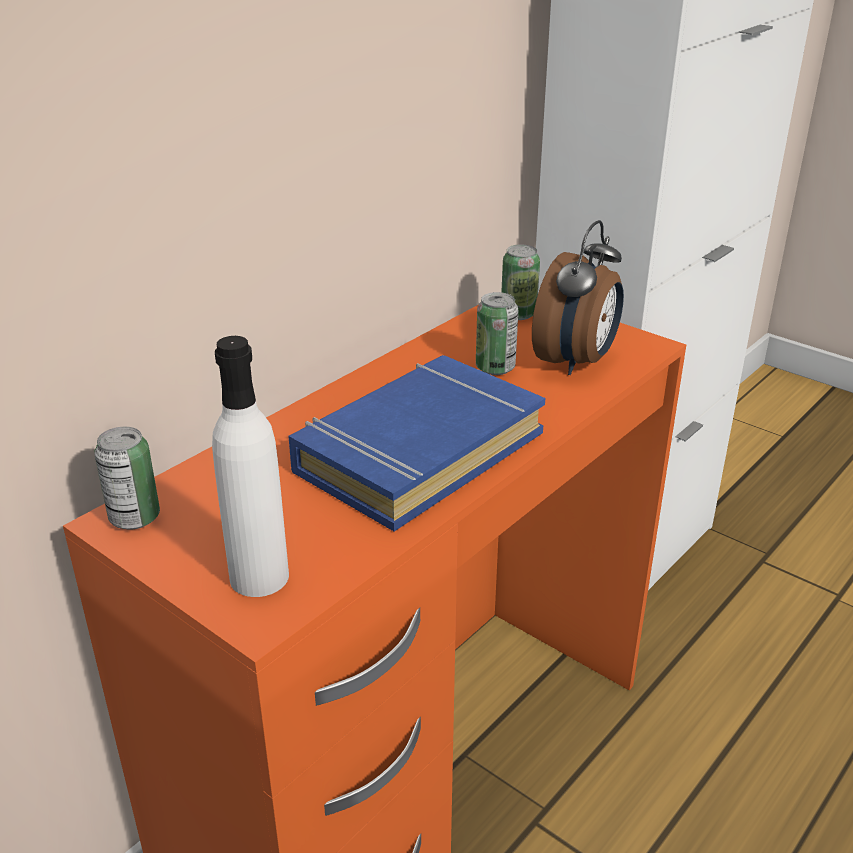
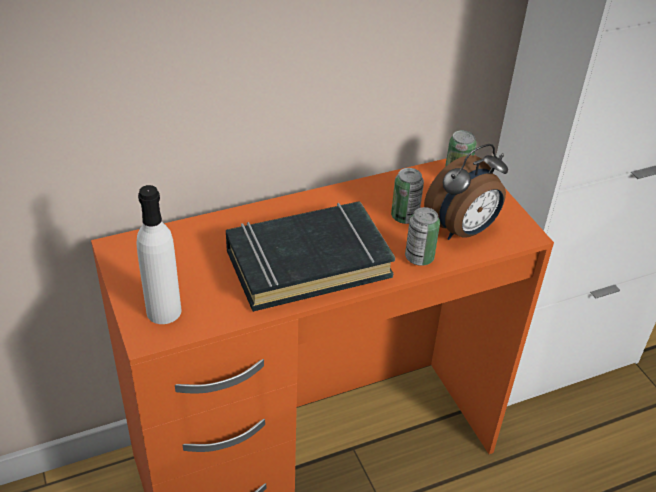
camera: 25 degrees right, 10 degrees up
(135, 518) = (127, 249): can -> can (419, 257)
(418, 451) = (307, 262): blue book -> black book

